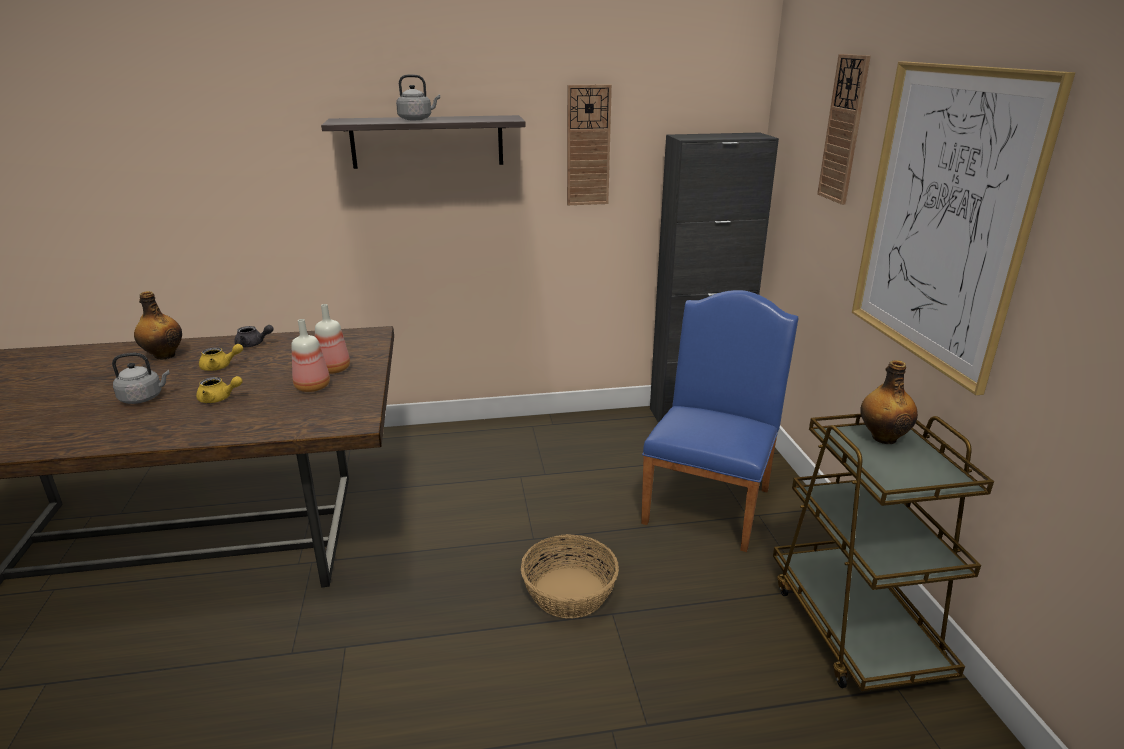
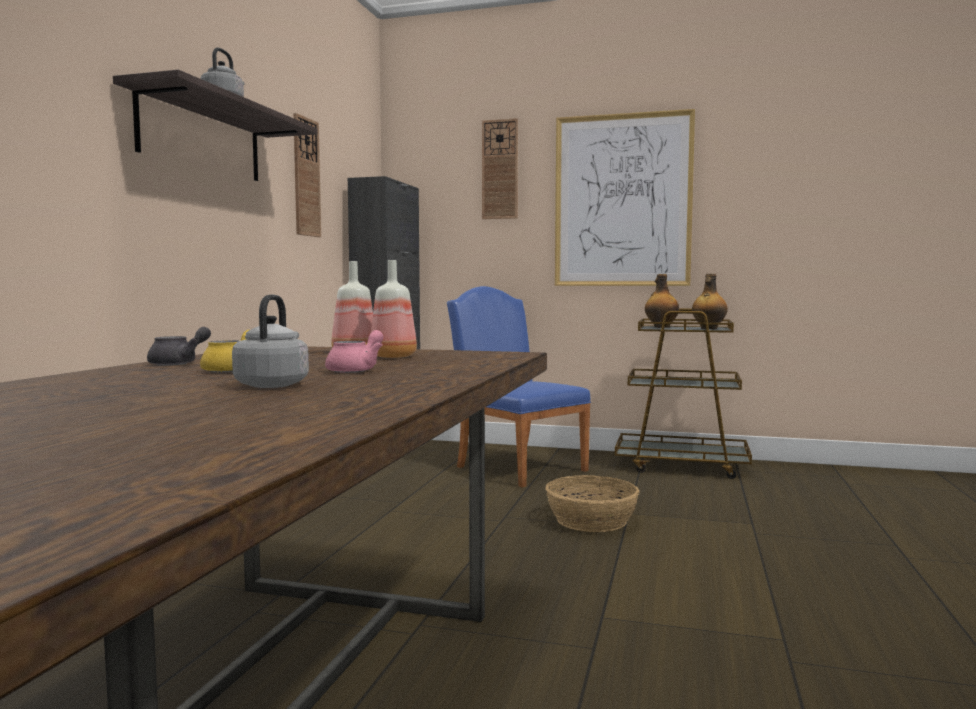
camera: 65 degrees left, 20 degrees down
(164, 355) = (94, 381): bottle -> bottle (708, 328)
(219, 399) = (357, 370): yellow teapot -> pink teapot

